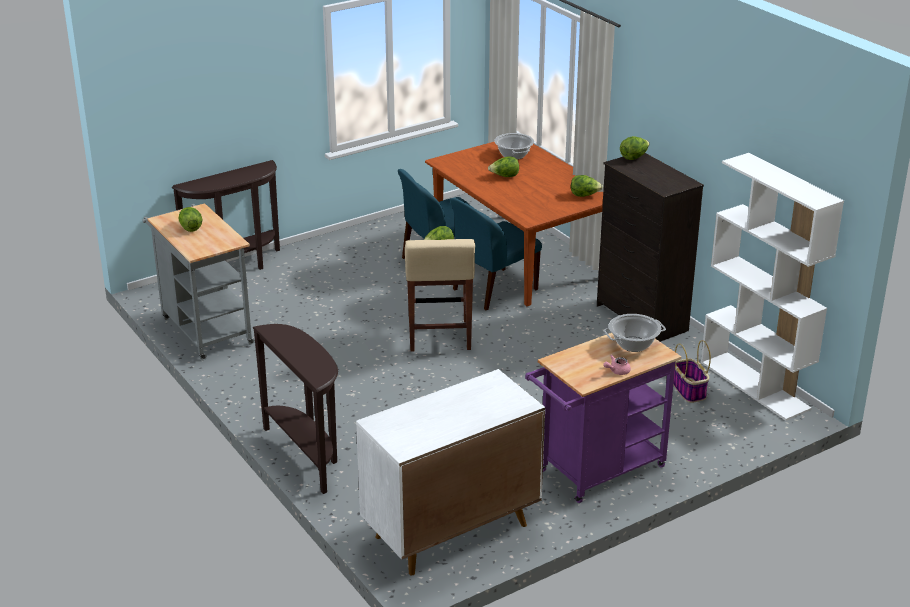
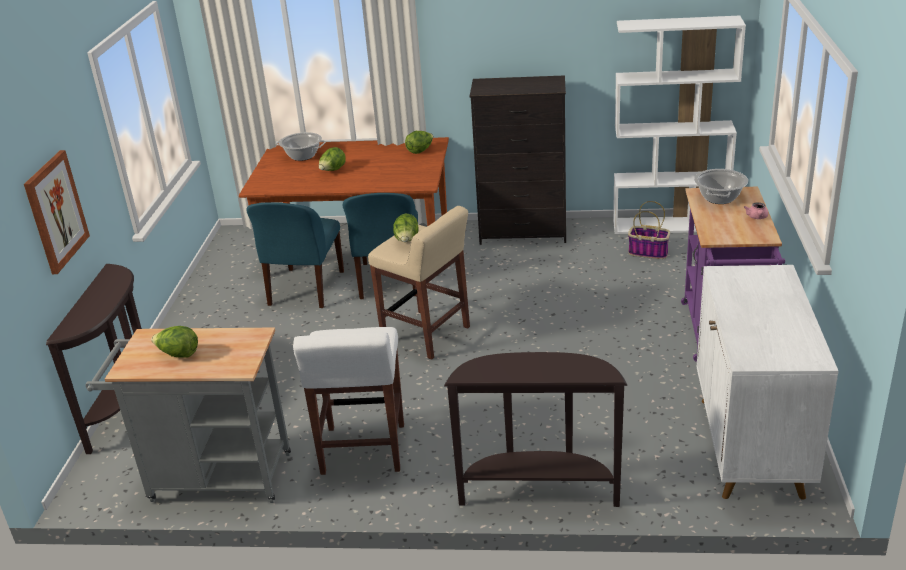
camera: 50 degrees left, 0 degrees up
(226, 106) = (56, 211): none -> picture
(282, 369) = (363, 450): none -> white stool
(634, 157) = (480, 83): lettuce -> none

